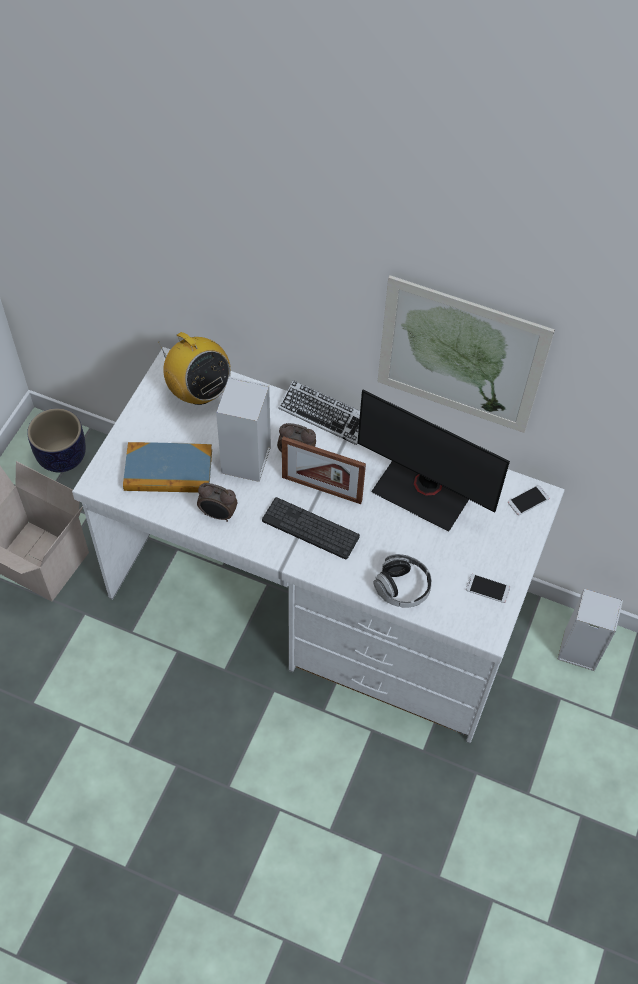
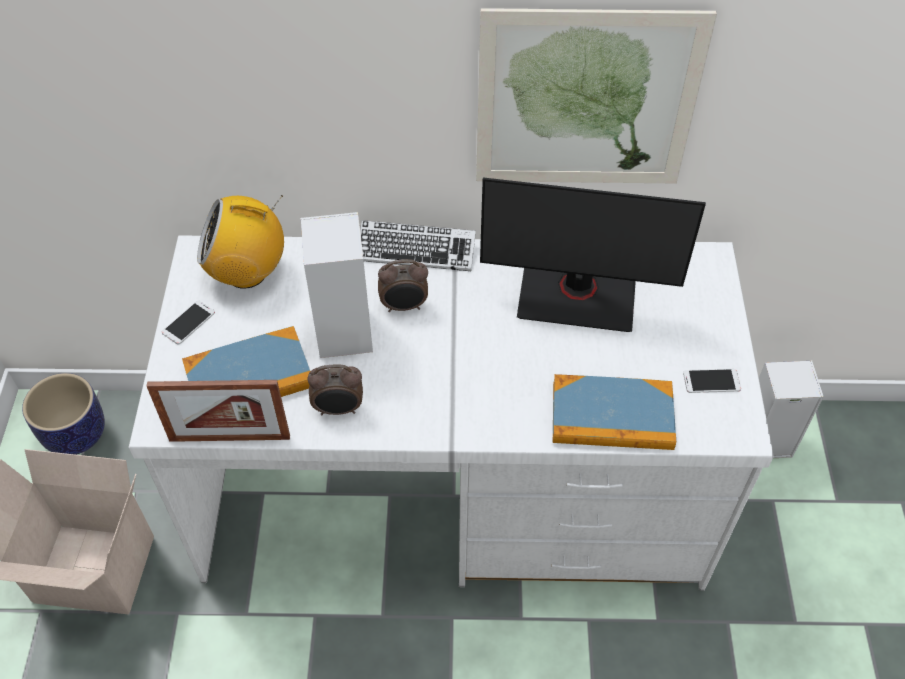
camera: 20 degrees left, 5 degrees down
(198, 391) = (247, 272): radio -> radio turned 150 degrees clockwise
(310, 528) = (464, 386): keyboard -> none
(321, 489) = (454, 335): picture frame -> picture frame (229, 438)
(402, 587) = (612, 416): headphones -> book
(528, 500) = (700, 267): phone -> phone (188, 323)

